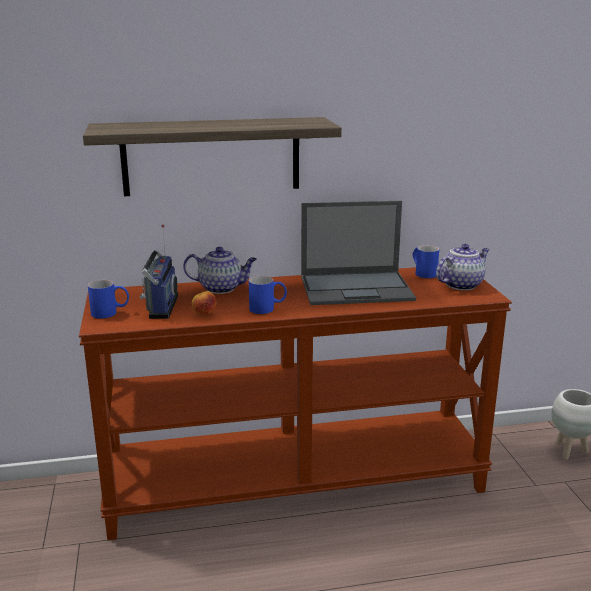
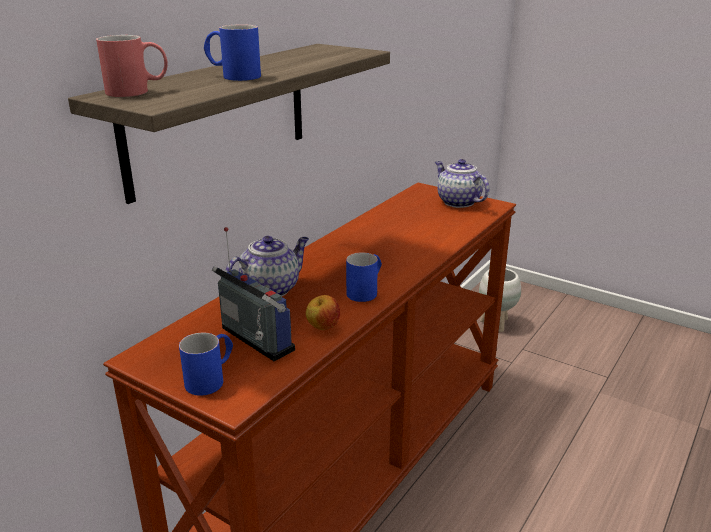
camera: 45 degrees left, 5 degrees up
(119, 125) = (138, 92): none -> red mug
(357, 288) = (392, 236): laptop -> none
(423, 273) = (408, 201): blue mug -> blue mug (233, 76)
(461, 285) = (457, 202): teapot -> teapot turned 45 degrees counterclockwise

